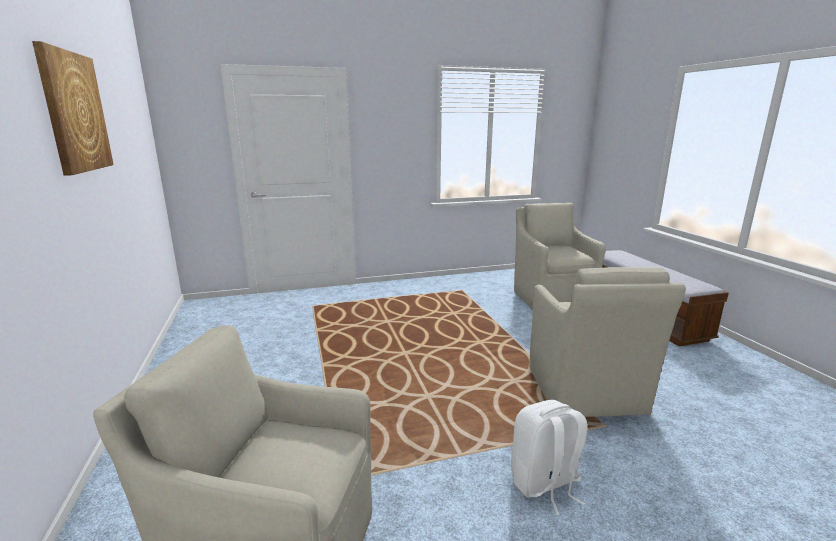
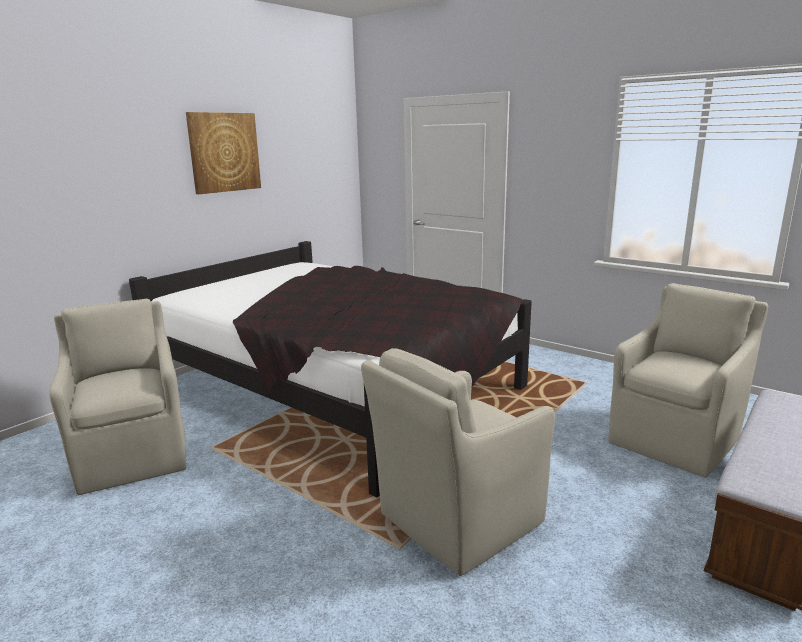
camera: 55 degrees right, 0 degrees up
(326, 367) = (338, 387): none -> black bed
(545, 484) = (271, 533): white backpack -> none

